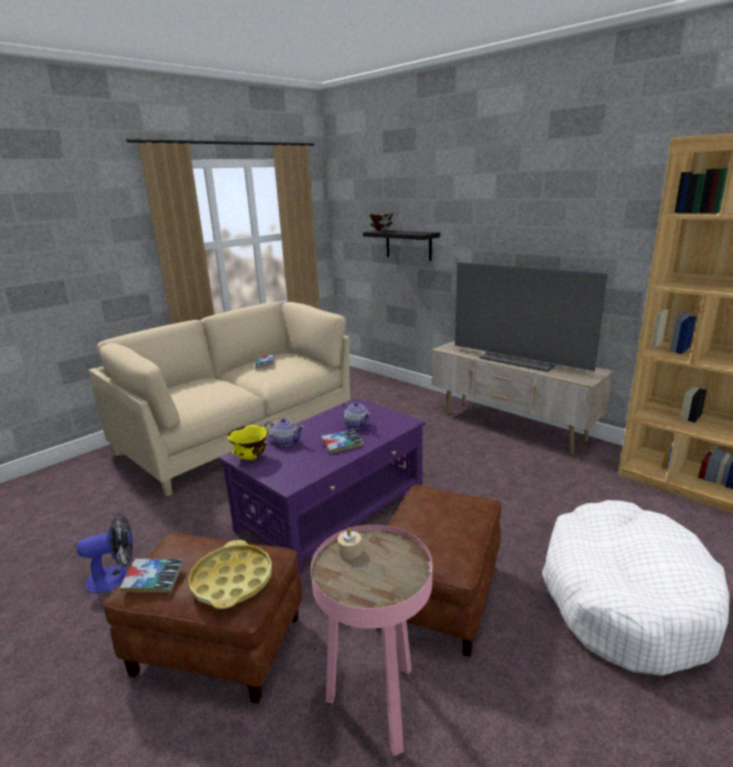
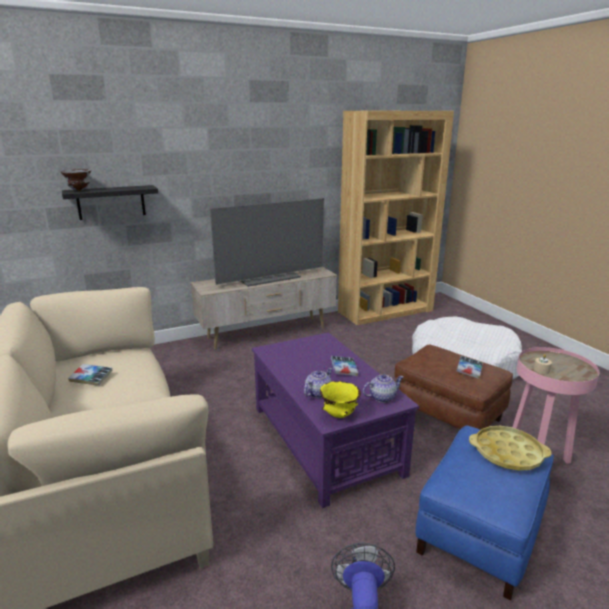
camera: 70 degrees left, 0 degrees up
(153, 580) = (504, 496): book -> book (469, 370)
(217, 646) = (480, 534): brown ottoman -> blue ottoman
(357, 425) = (311, 357): teapot -> teapot (382, 397)

